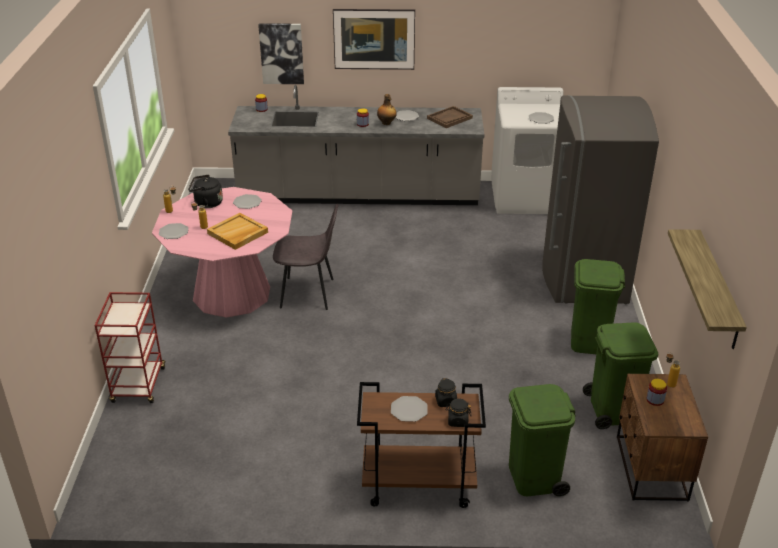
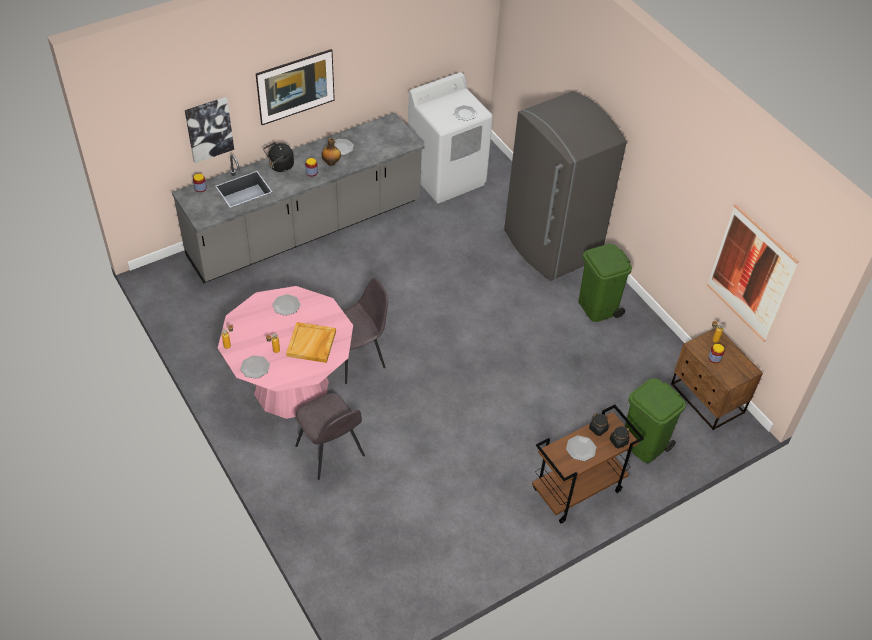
camera: 35 degrees left, 15 degrees up
(139, 386) = (301, 515): red cart -> none
(206, 203) = (251, 322): black kettle -> black kettle (280, 166)
(214, 351) = (331, 452): none -> grey chair
(449, 118) = (380, 136): brown tray -> none
(612, 410) = (653, 362): green trash can -> none
(718, 290) = (750, 273): shelf -> picture

